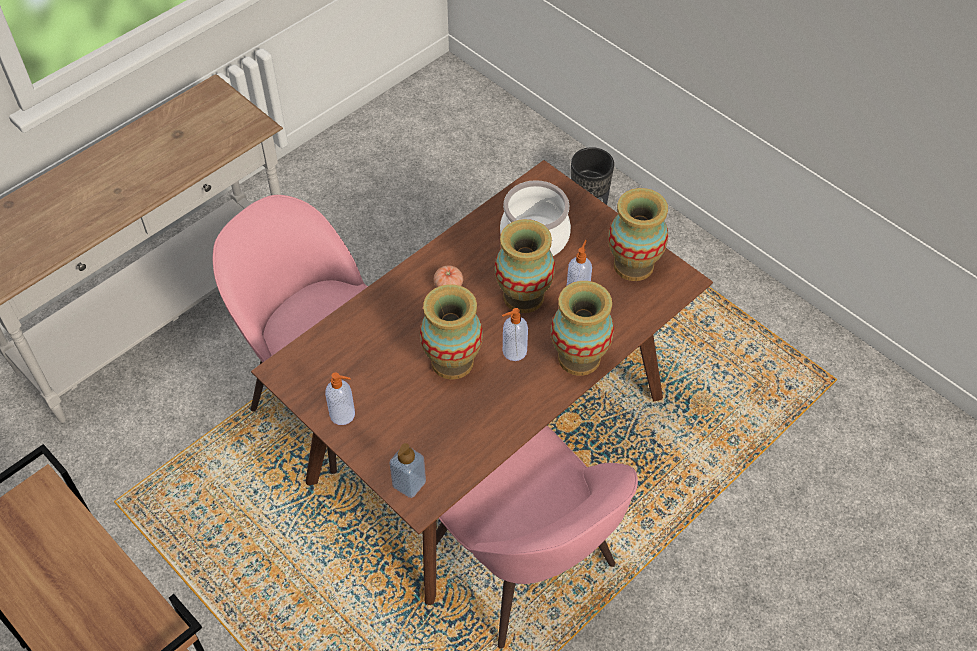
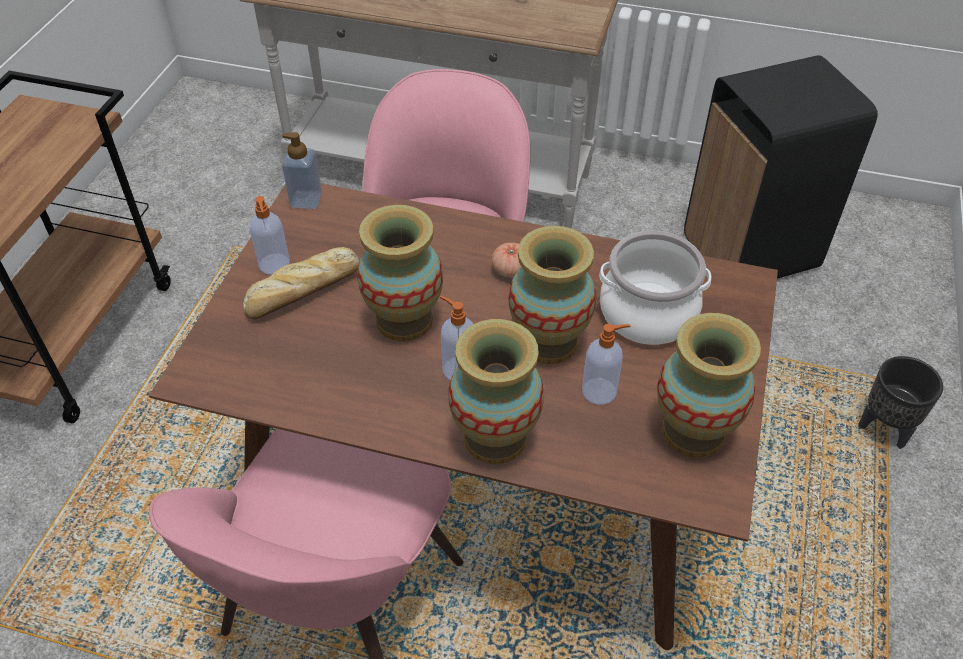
camera: 60 degrees right, 5 degrees down
(383, 408) = (301, 291): none -> bread
(403, 175) = (751, 252): none -> black trash can
(409, 484) = (211, 357): soap dispenser -> soap dispenser (306, 200)

